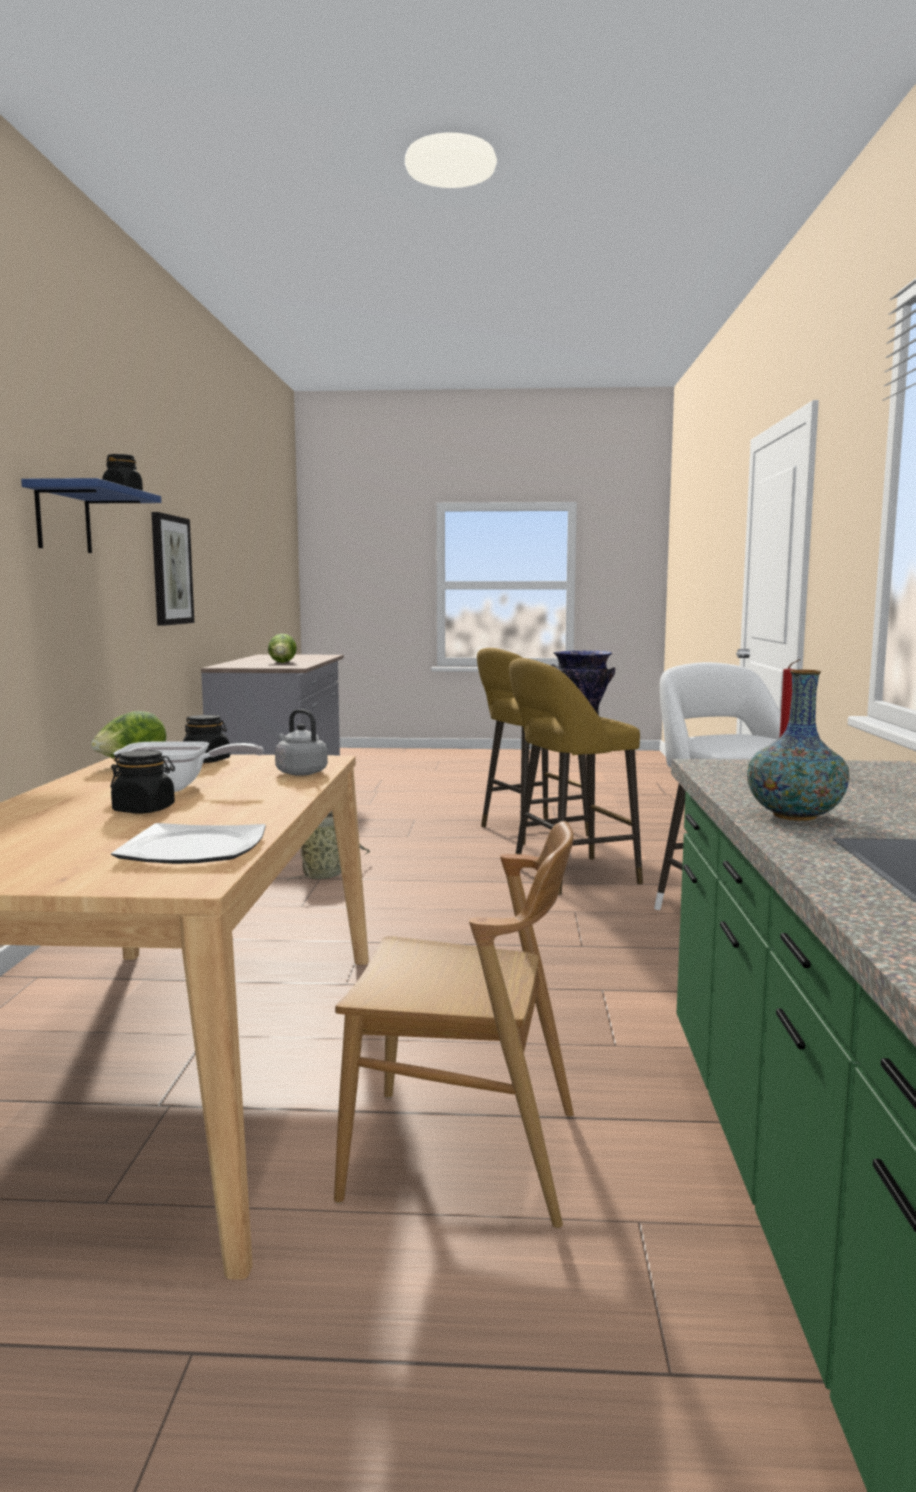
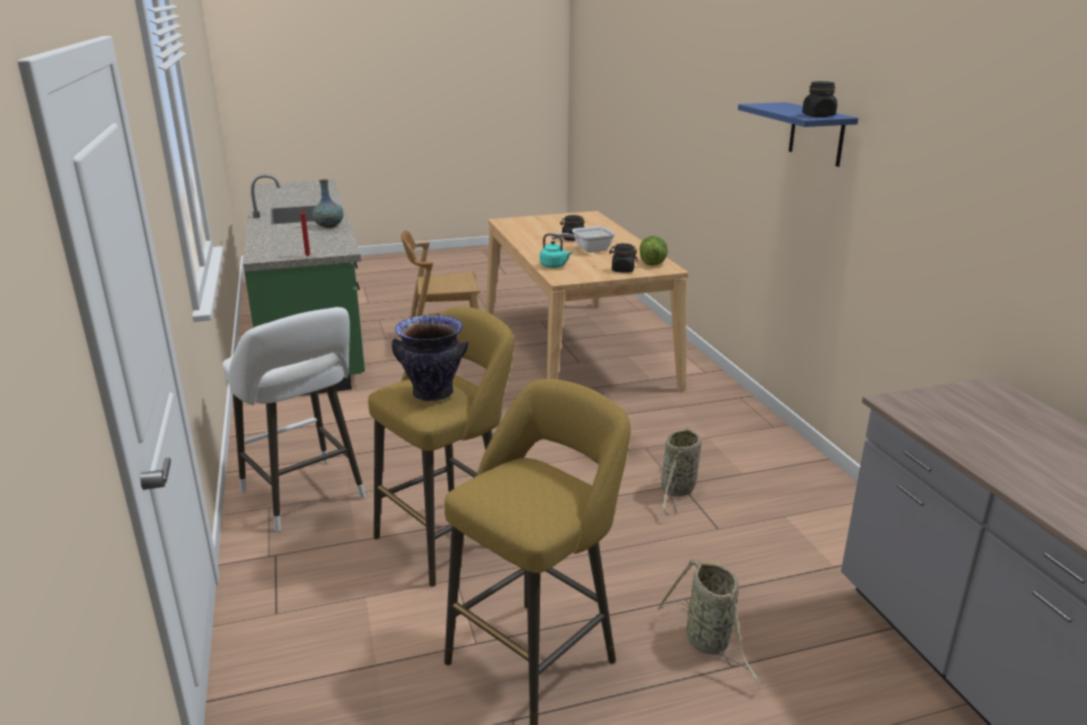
camera: 160 degrees right, 15 degrees up
(170, 570) = (983, 224): picture -> none
(195, 849) = (520, 228): plate -> none
(282, 663) = (989, 435): lettuce -> none
(299, 772) = (554, 266): grey kettle -> turquoise kettle
(416, 825) = (710, 643): none -> basket

